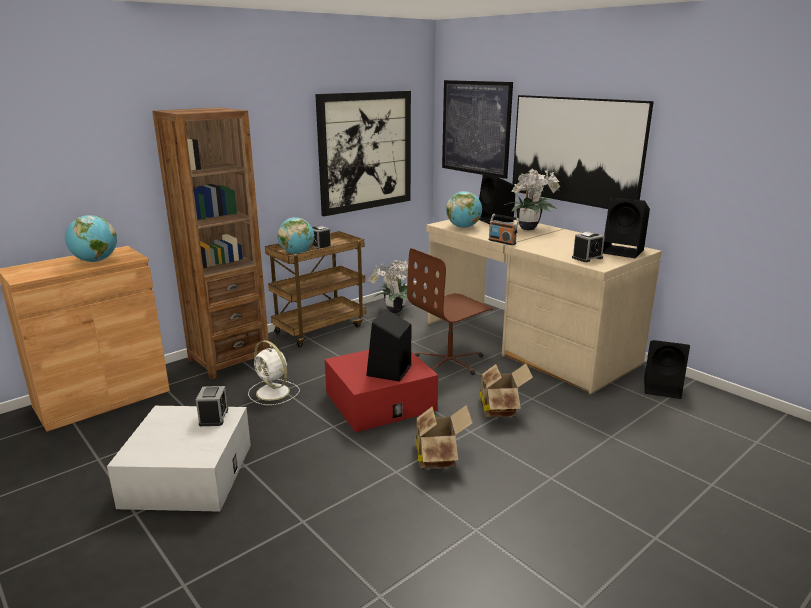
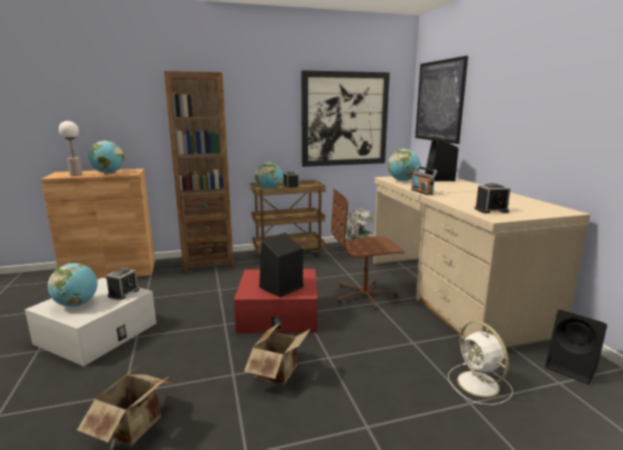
camera: 25 degrees right, 5 degrees down
(52, 270) = (76, 175): none -> table lamp
(172, 443) = (77, 304): none -> globe
(274, 393) = (211, 290): white fan -> white fan (479, 385)
(500, 409) = (374, 344): cardboard box -> cardboard box (136, 427)
(530, 228) = (464, 186): potted plant -> none
(575, 151) = (514, 113): picture -> none
(624, 252) = (541, 210): black speaker -> none

